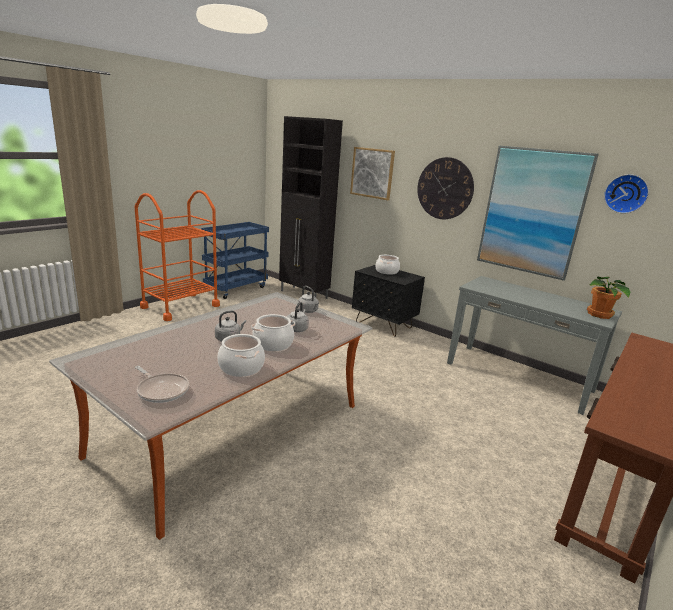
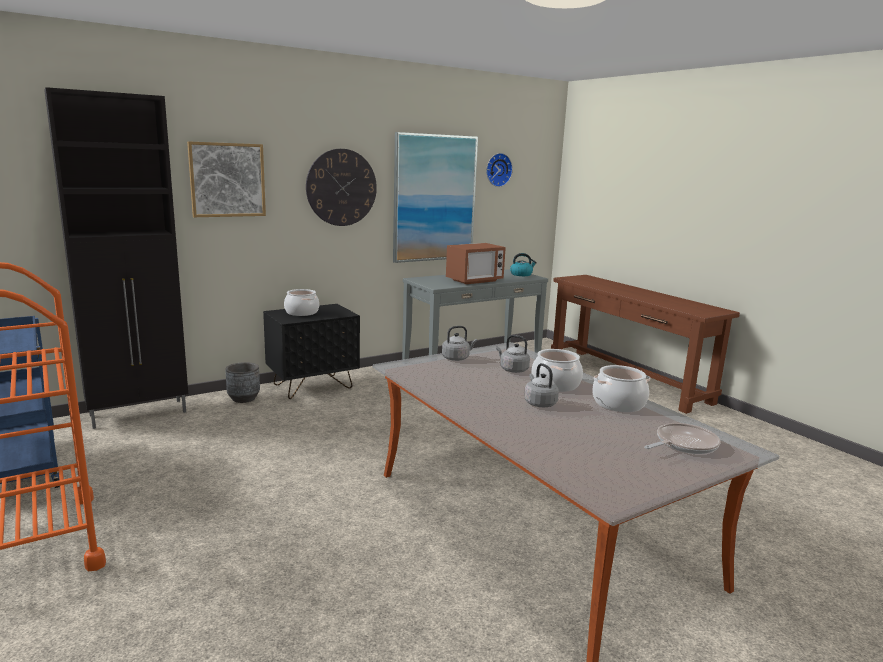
camera: 70 degrees left, 5 degrees down
(345, 311) = (243, 398): none -> grey planter
(523, 297) = (474, 280): none -> microwave
(599, 315) = (521, 274): potted plant -> kettle

